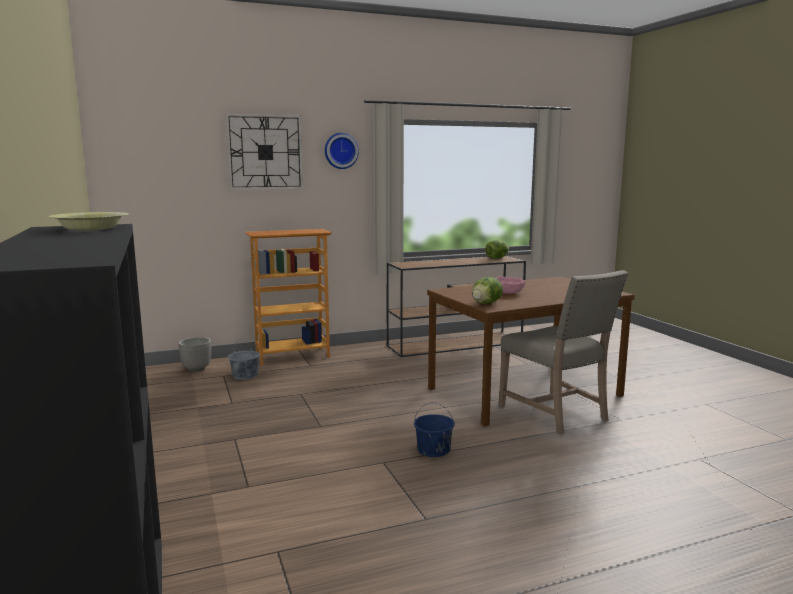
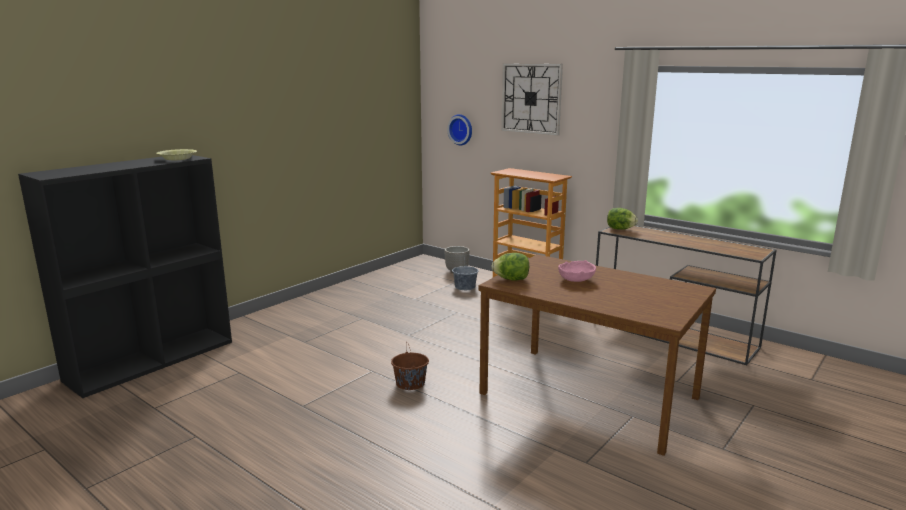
camera: 60 degrees right, 5 degrees up
(340, 151) = (597, 99): wall clock -> wall clock (461, 129)
(434, 450) = (410, 383): blue bucket -> brown bucket
(496, 258) = (743, 249): lettuce -> lettuce (620, 229)
(556, 413) = (554, 422): beige chair -> none

